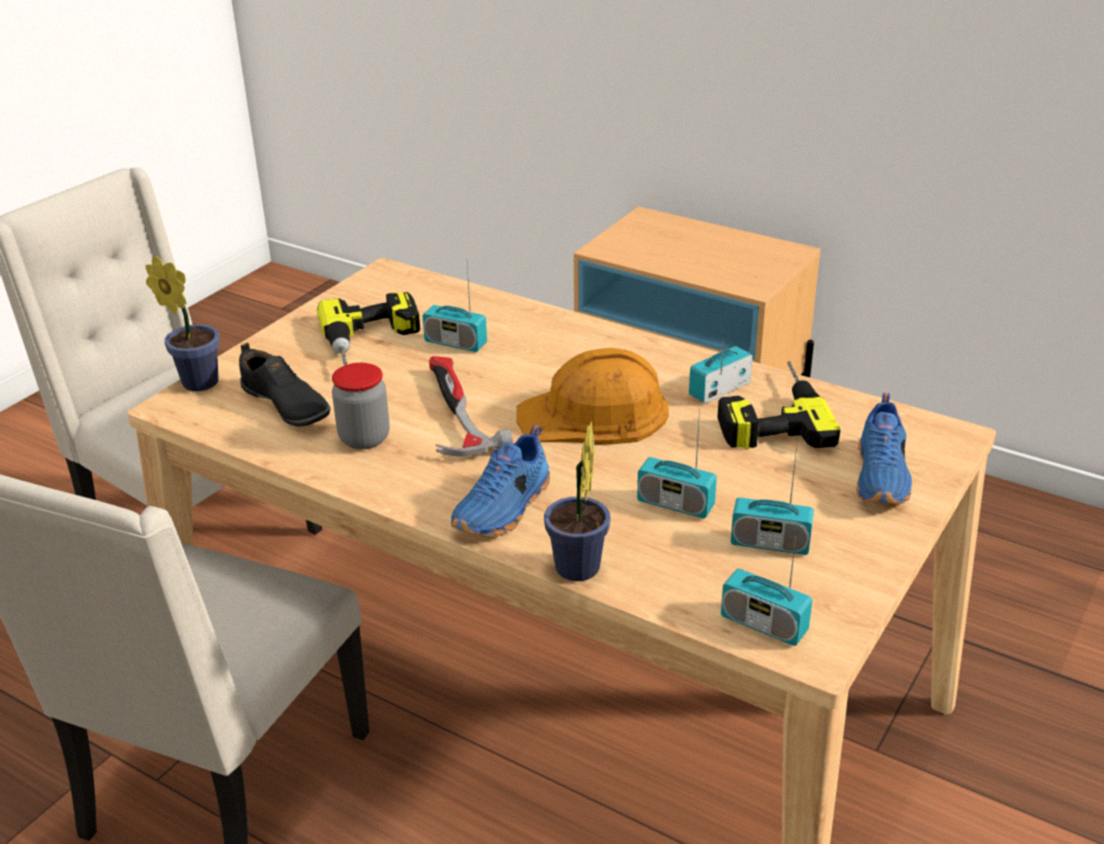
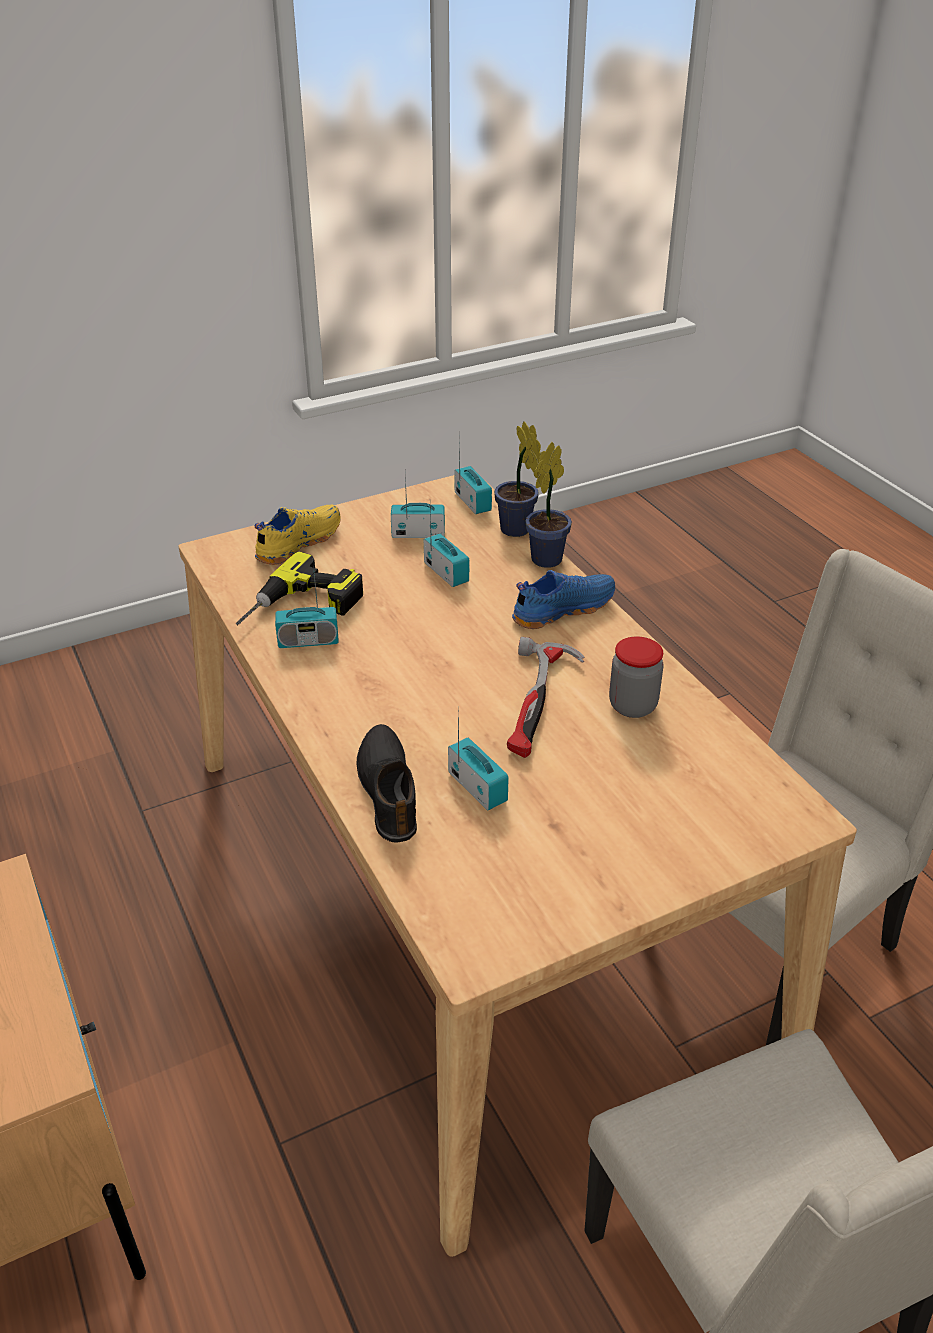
camera: 150 degrees left, 5 degrees up
(196, 381) = (775, 845): potted plant -> potted plant (517, 531)
(285, 405) = (689, 772): black shoe -> black shoe (389, 789)
(373, 342) = (561, 825): power drill -> none
(594, 414) = (428, 657): orange hard hat -> none
(770, 543) = (418, 533): radio -> radio turned 45 degrees counterclockwise
(883, 477) = (297, 543): blue shoe -> yellow shoe

